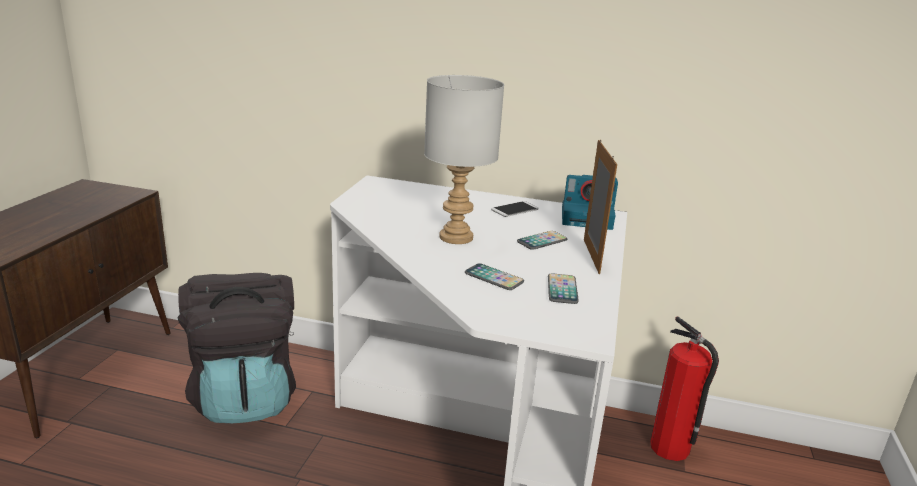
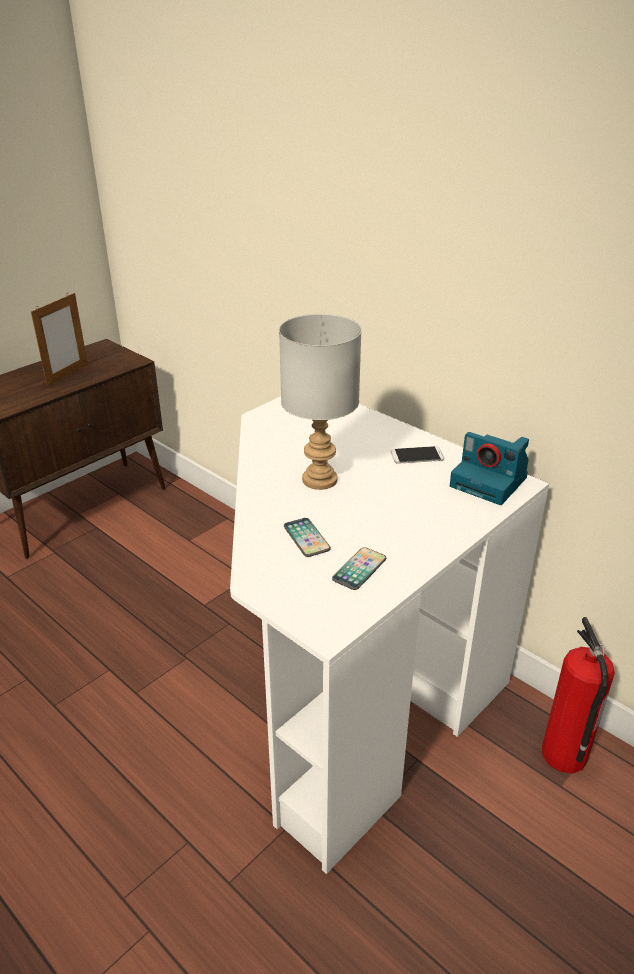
camera: 30 degrees right, 10 degrees up
(245, 395) = (189, 565): black backpack -> none
(542, 241) = (403, 504): phone -> none
(591, 256) = (436, 535): picture frame -> picture frame (67, 375)

